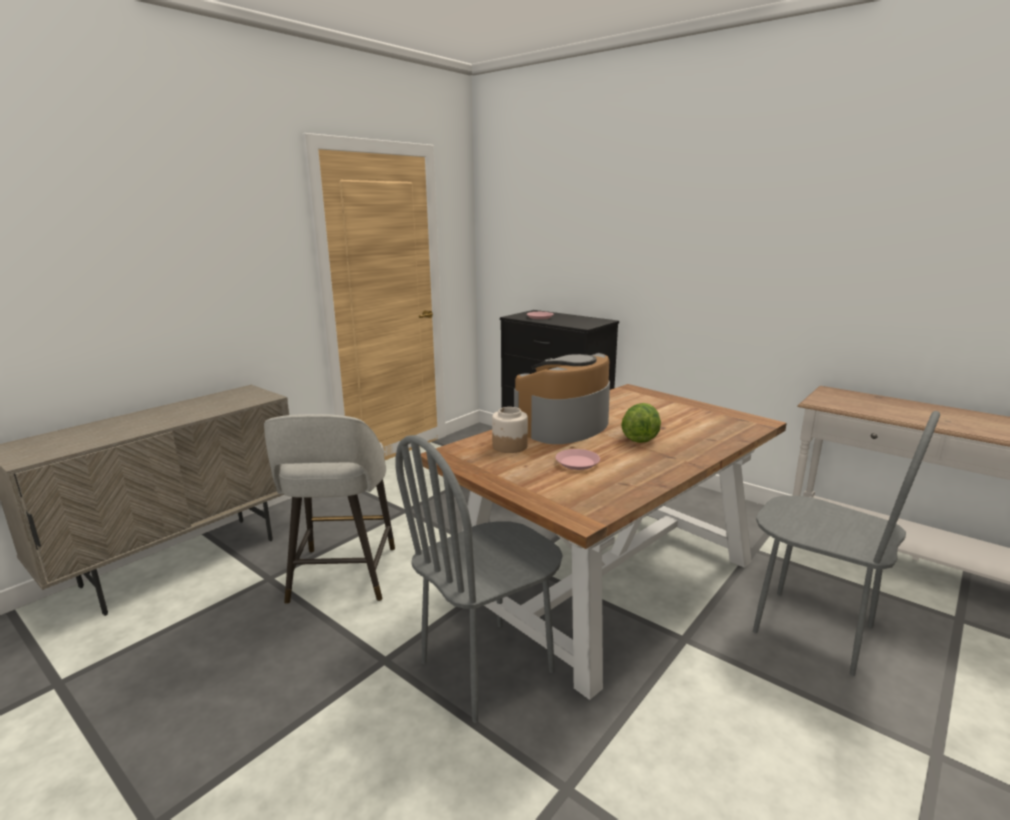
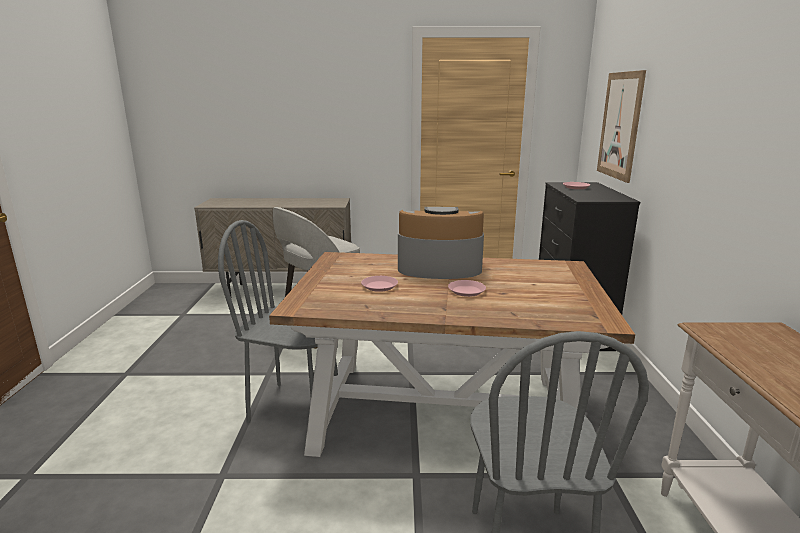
camera: 50 degrees right, 0 degrees up
(509, 446) = (375, 265): jar -> none
(556, 251) = (620, 125): none -> picture
(640, 437) = (466, 291): lettuce -> pink plate

